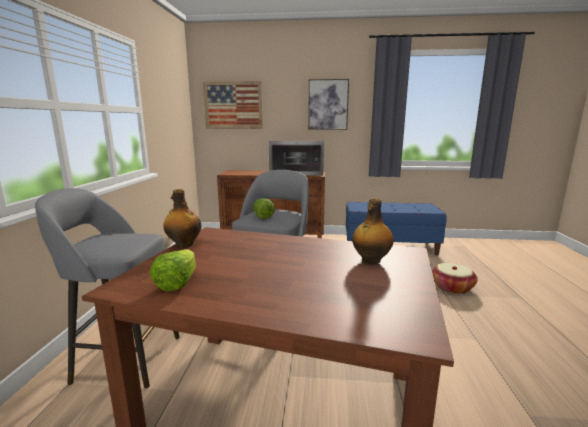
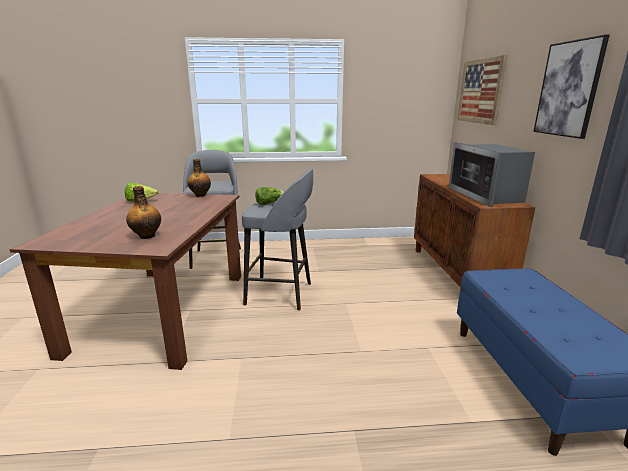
camera: 80 degrees right, 5 degrees up
(452, 287) = (385, 445): basket -> none

